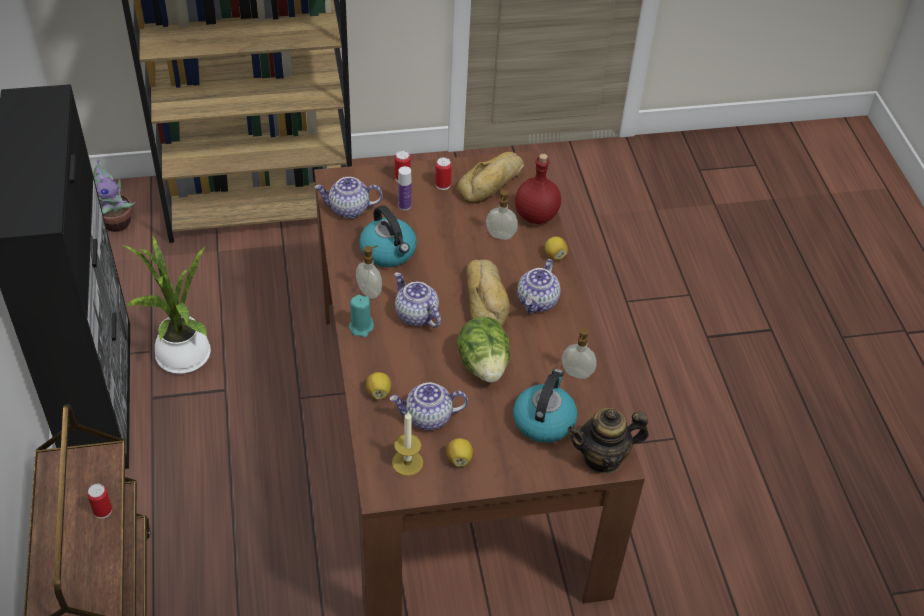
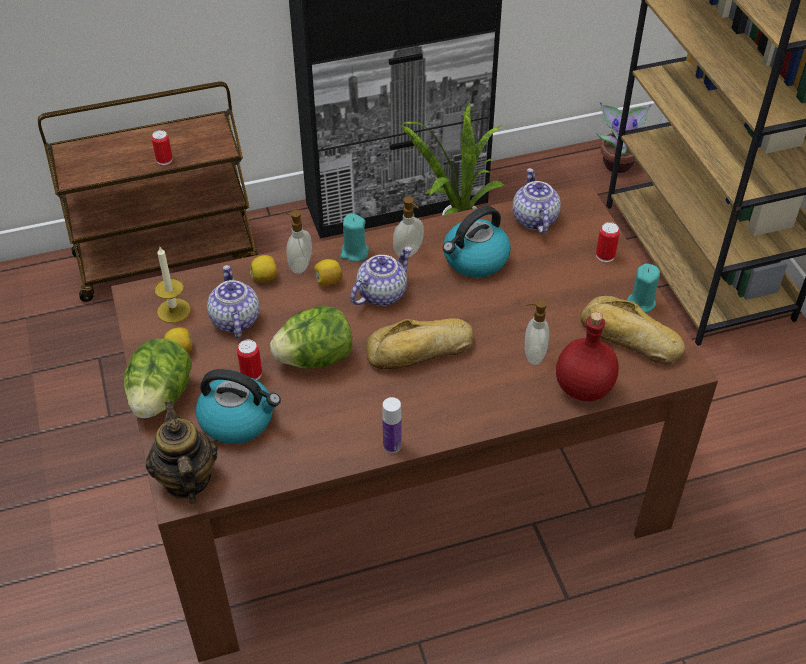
camera: 85 degrees right, 0 degrees up
(404, 206) = (556, 263): bottle -> bottle (392, 445)
(442, 185) = (607, 292): can -> can (251, 374)
(457, 170) = (641, 303): none -> turquoise candle
(512, 473) = (161, 397): none -> lettuce
(538, 302) = (427, 400): teapot -> none
(555, 255) = (515, 412): lemon -> lemon (328, 281)
(576, 374) = (314, 447): soap dispenser -> soap dispenser (299, 265)

